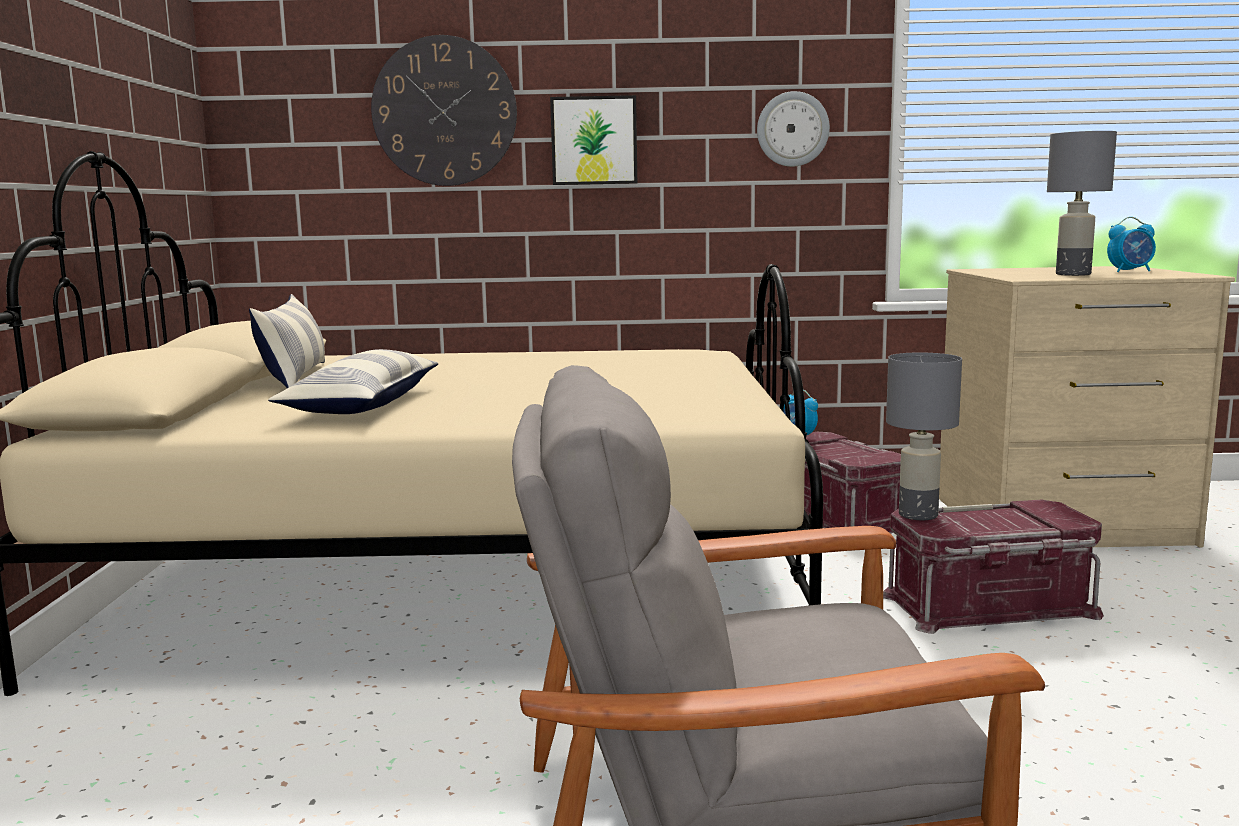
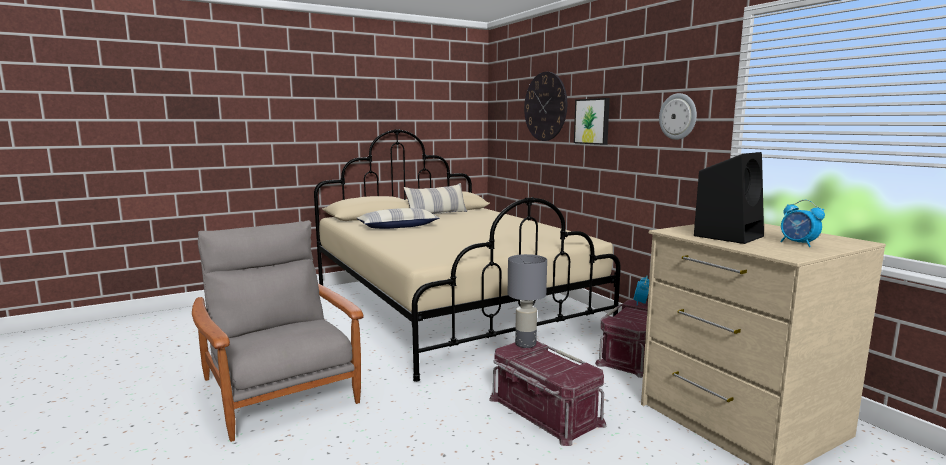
camera: 60 degrees right, 0 degrees up
(1072, 274) = (728, 236): grey table lamp -> black speaker

